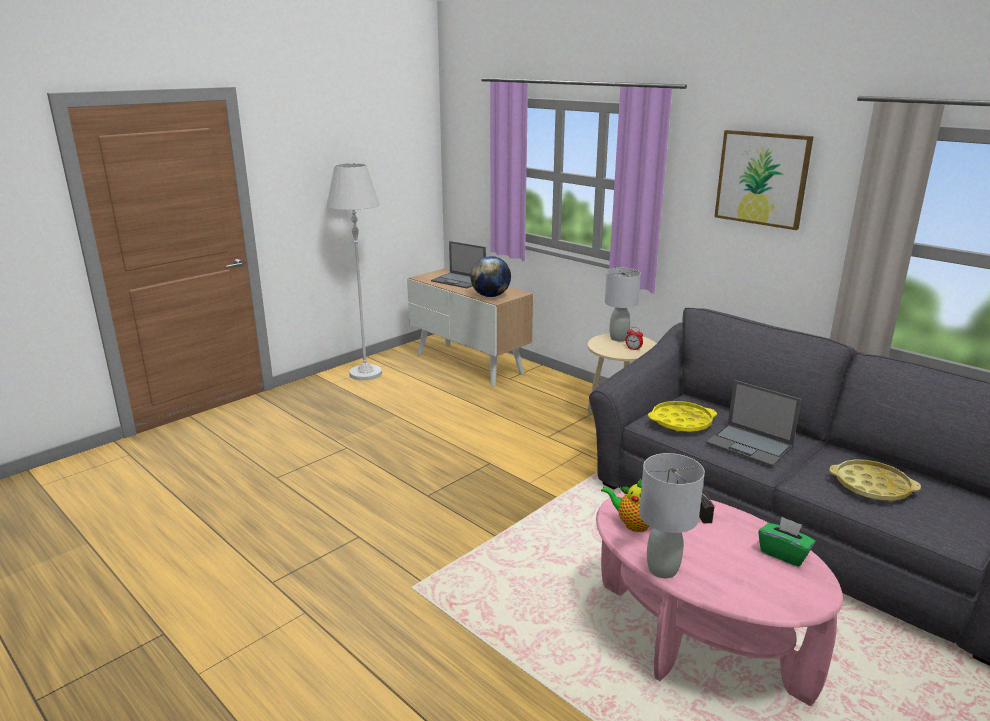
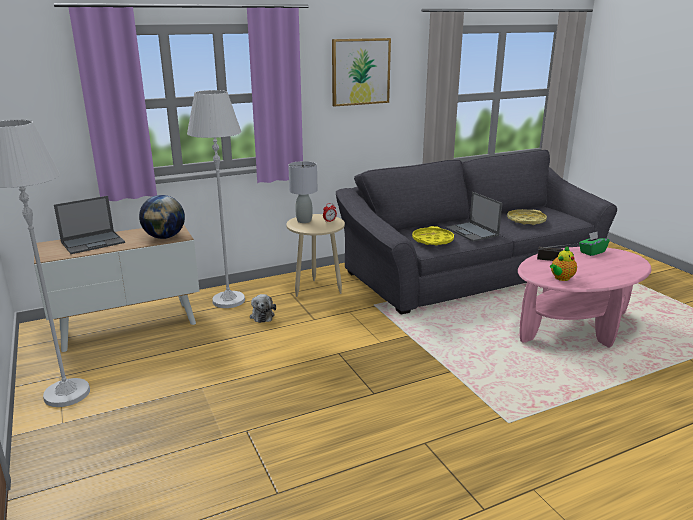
camera: 70 degrees left, 0 degrees up
(533, 410) = (262, 315): none -> plush toy
(548, 388) = (228, 300): none -> white floor lamp
(663, 569) = (609, 281): grey table lamp -> none
(750, 445) = (472, 232): laptop -> laptop turned 90 degrees clockwise

